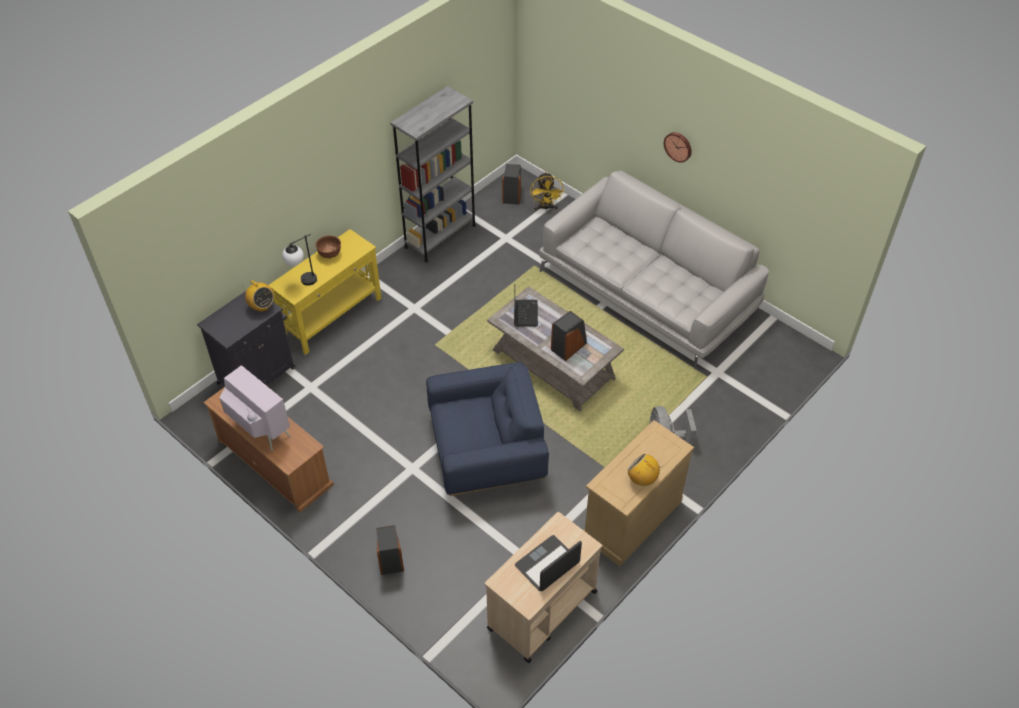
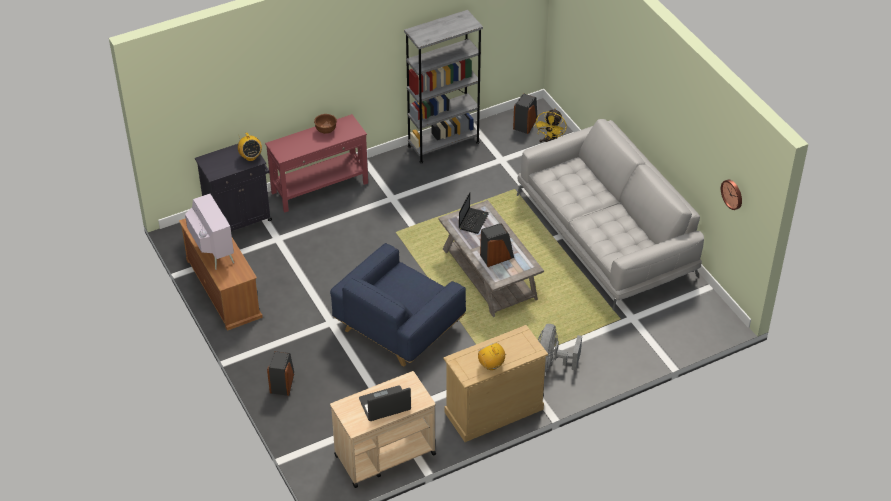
camera: 20 degrees right, 5 degrees down
(303, 282) = (294, 148): table lamp -> none
(333, 317) = (320, 188): yellow console table -> red console table
(486, 450) = (398, 326): blue armchair -> blue armchair turned 120 degrees clockwise
(678, 146) = (650, 106): wall clock -> wall clock (732, 194)

